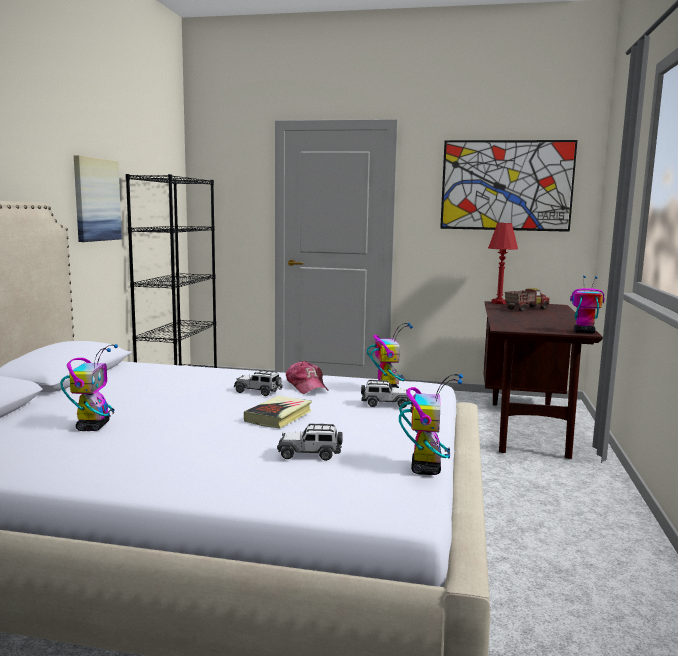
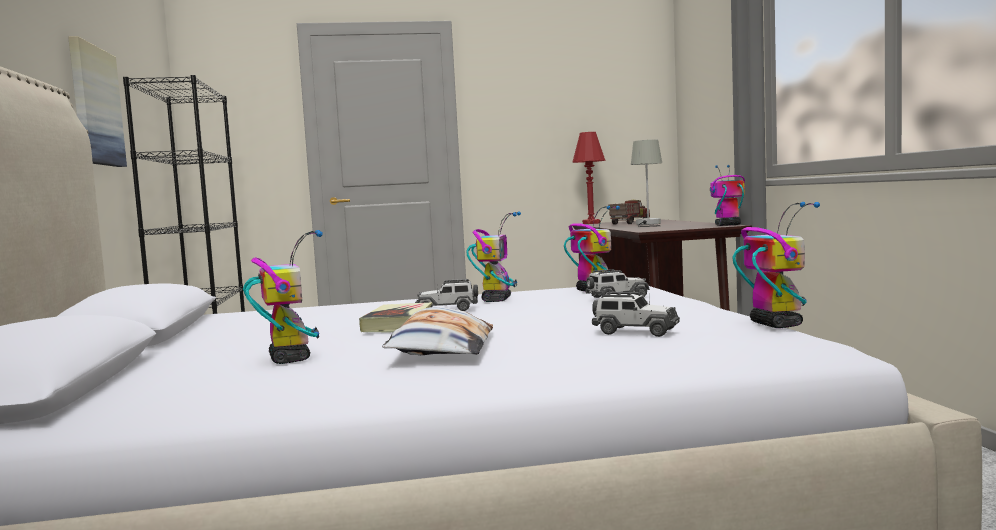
camera: 20 degrees left, 5 degrees down
(180, 439) = (441, 349): none -> pillow
(279, 416) = (522, 319): book -> book (398, 324)
(307, 386) = (496, 300): cap -> toy robot
(309, 454) = (635, 331): toy car -> toy car turned 135 degrees counterclockwise
(506, 185) = (580, 93): picture -> none
(532, 315) = (647, 224): none -> grey table lamp

